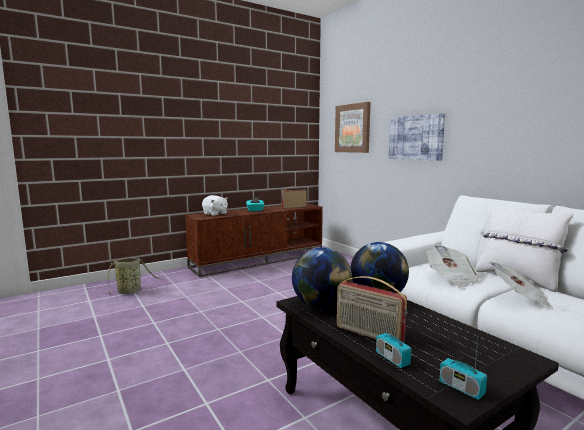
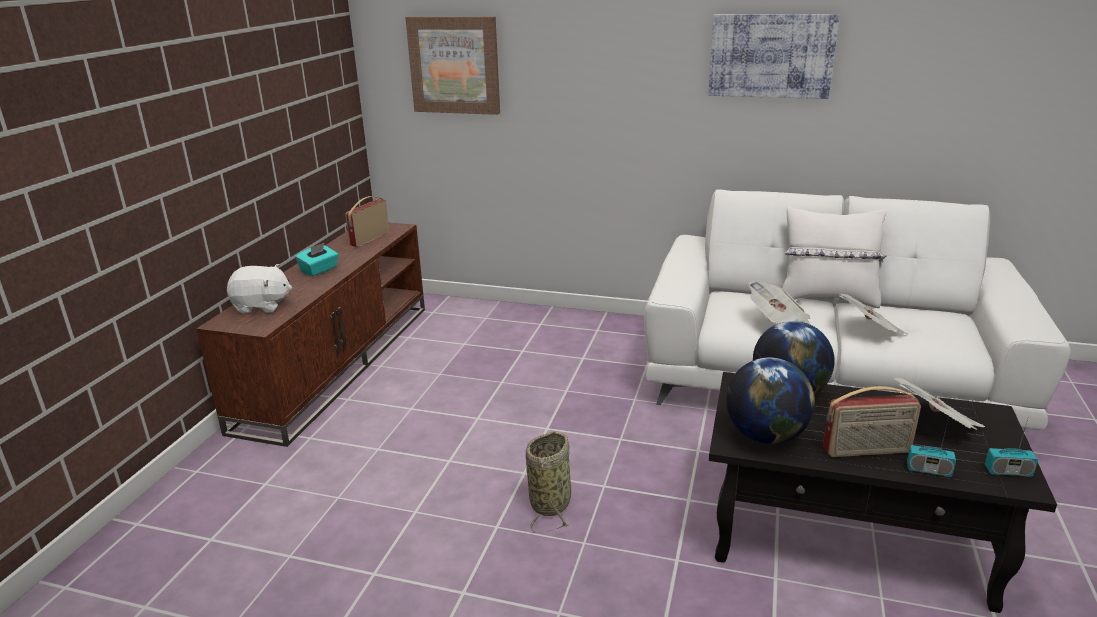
camera: 40 degrees left, 15 degrees up
(131, 291) = (202, 541): basket -> basket (551, 502)
(415, 137) = (603, 90): picture -> picture (771, 56)
(454, 344) = (935, 424): none -> newspaper

